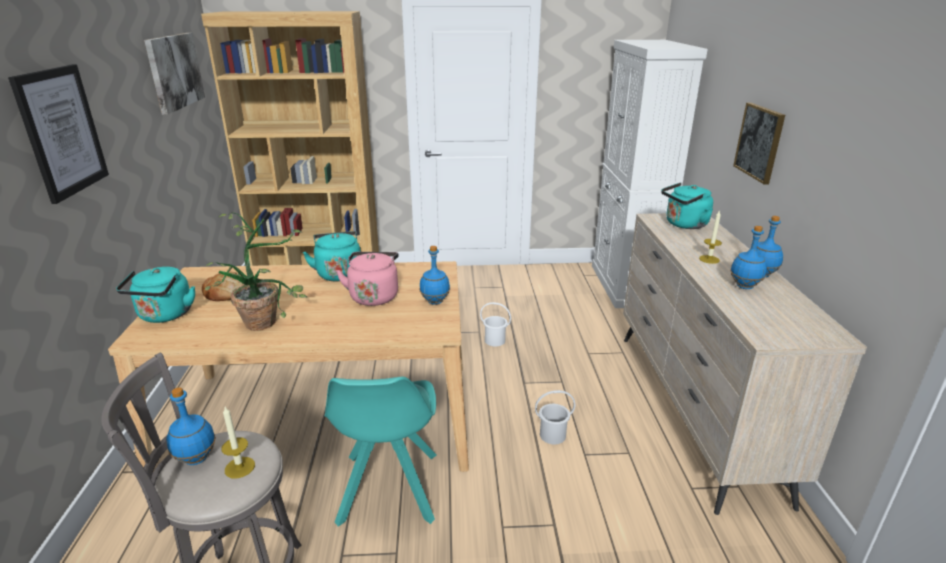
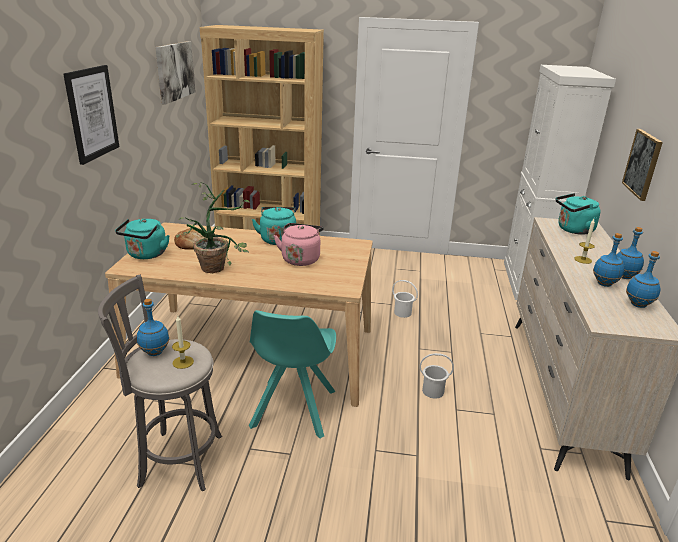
camera: 10 degrees right, 0 degrees up
(435, 302) = (347, 268): blue bottle -> blue bottle (638, 305)

